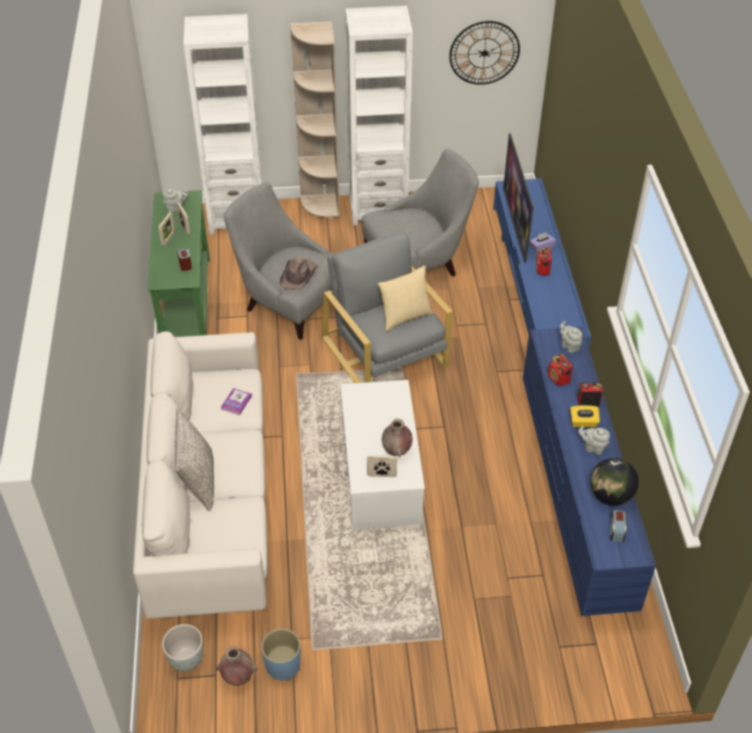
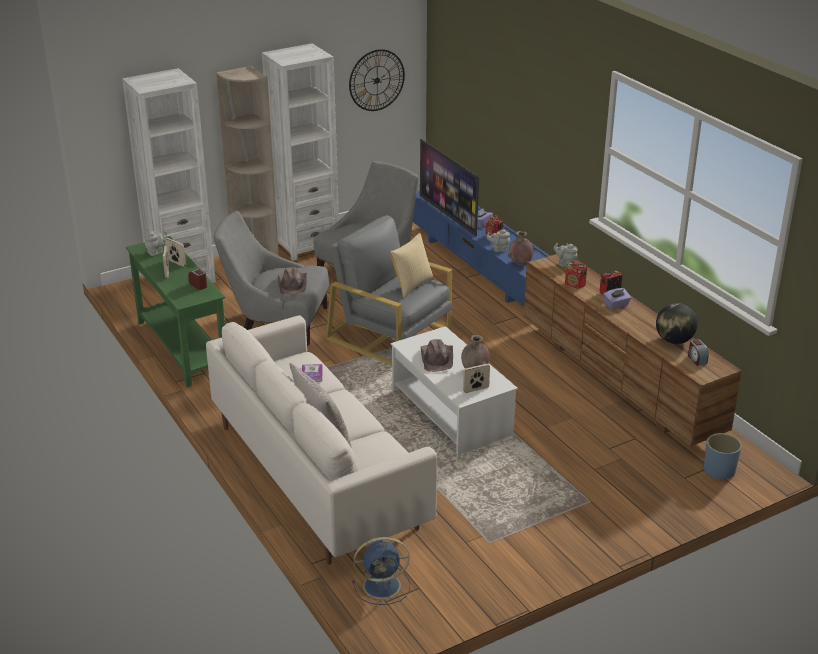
camera: 25 degrees left, 15 degrees down
(187, 659) = (383, 586): grey planter -> blue fan
(237, 677) = (439, 582): brown vase -> brown vase (520, 263)
(282, 665) = (472, 562): blue planter -> blue planter (719, 471)
(372, 420) = (437, 358): none -> brown hat
(574, 495) = (618, 383): blue cabinet -> brown cabinet
(583, 422) = (616, 305): yellow tissue box -> purple tissue box
(593, 447) = (636, 317): grey teapot -> grey teapot (498, 249)

